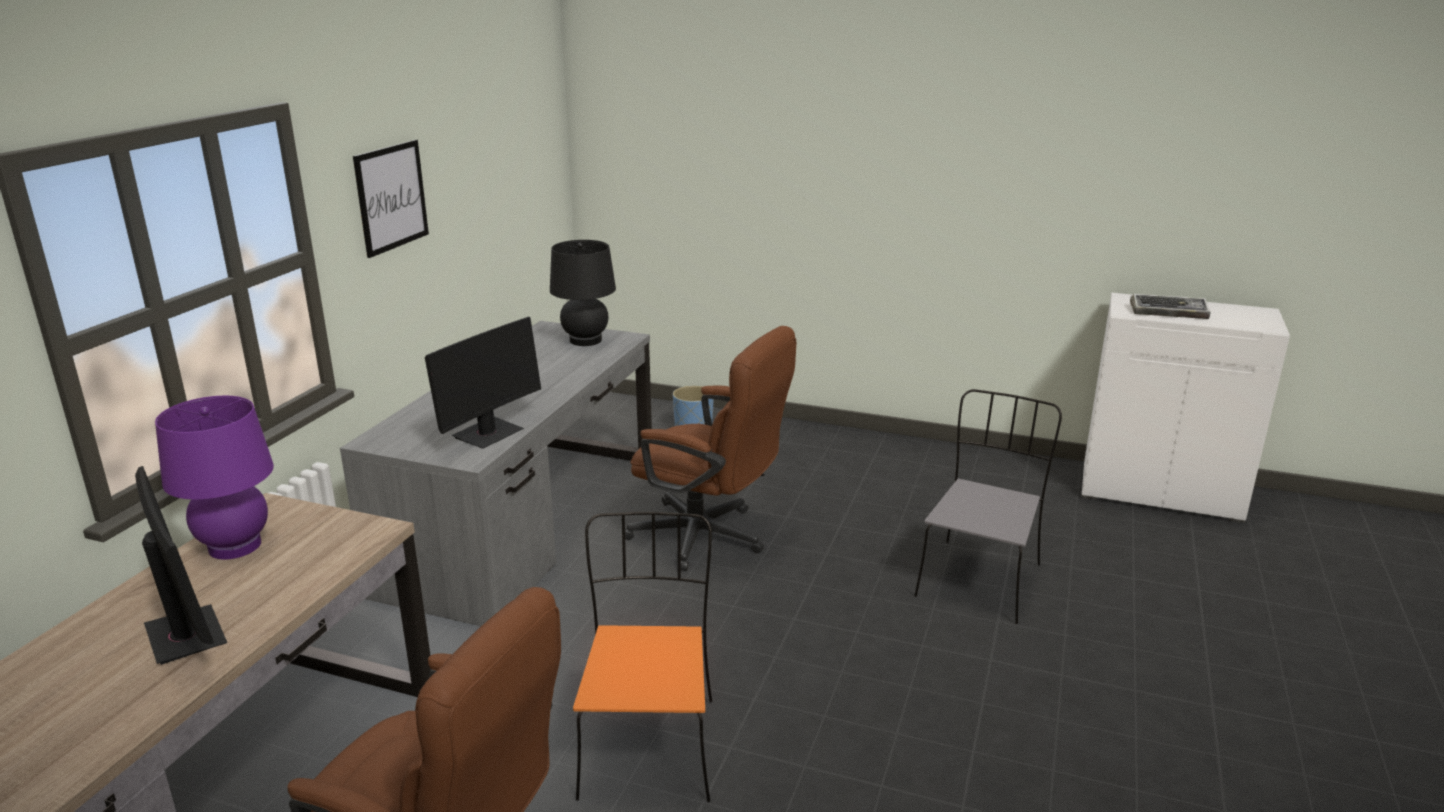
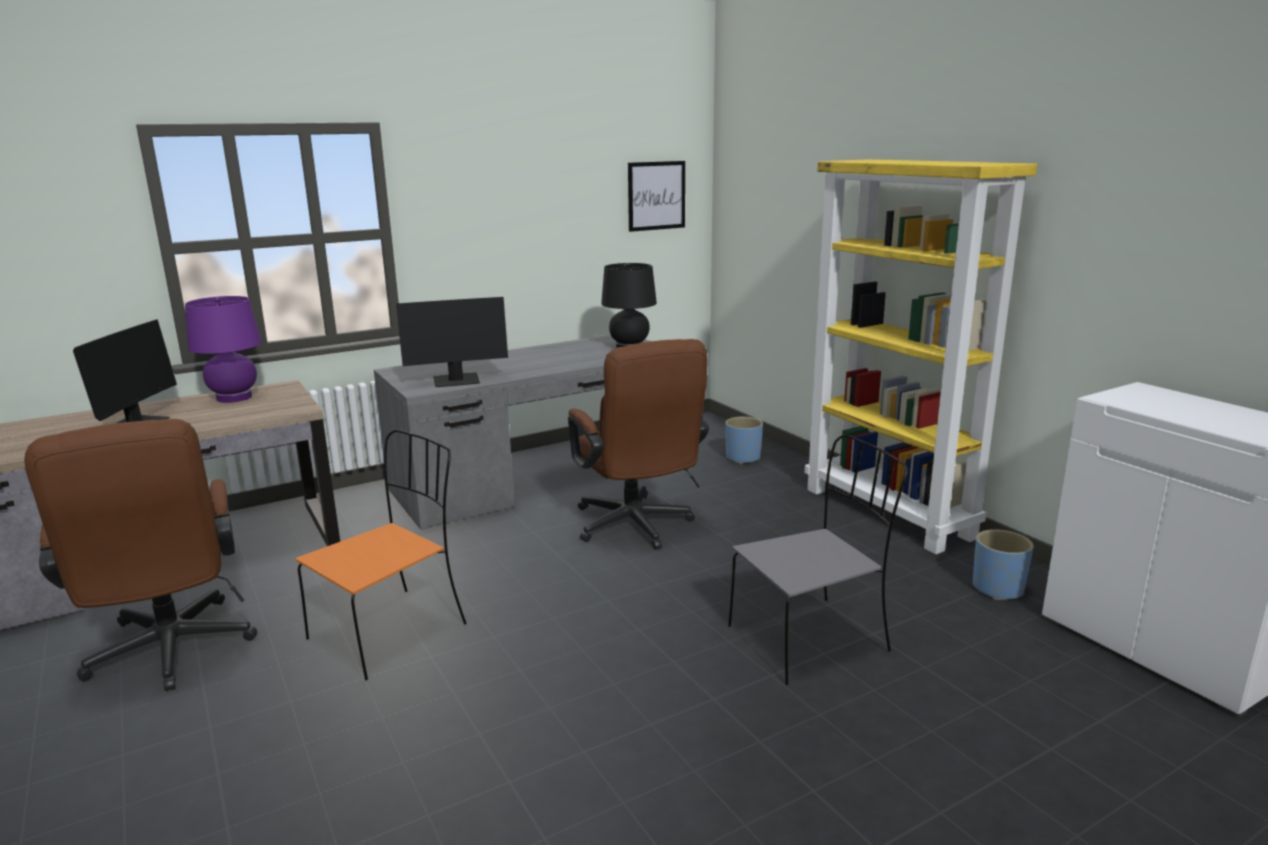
camera: 40 degrees right, 5 degrees down
(391, 197) = (480, 206): picture -> picture (656, 195)
(881, 447) = (889, 513): none -> yellow bookcase
(1031, 485) = (998, 589): none -> blue planter
(1169, 312) = (1170, 408): keyboard -> none

